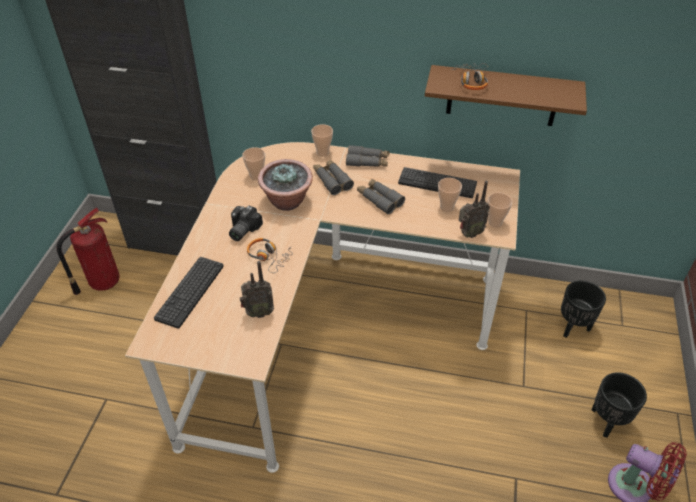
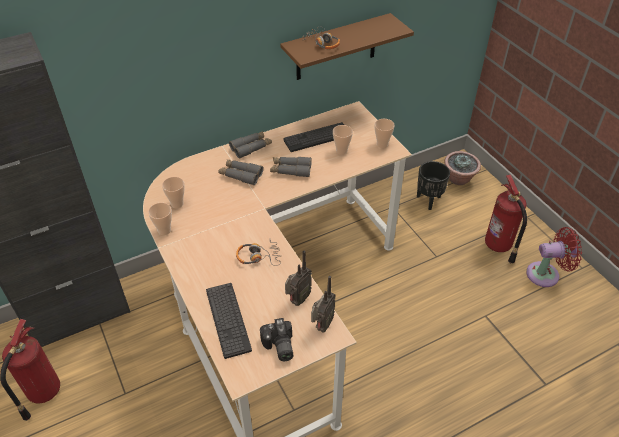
camera: 40 degrees left, 0 degrees up
(241, 230) = (214, 250): camera -> camera (278, 347)
(287, 201) = (225, 209): potted plant -> potted plant (459, 179)
(322, 153) = (209, 158): cup -> cup (164, 230)
(469, 234) = (374, 160): radio -> radio (321, 326)
(607, 421) = (498, 246): black planter -> fire extinguisher

